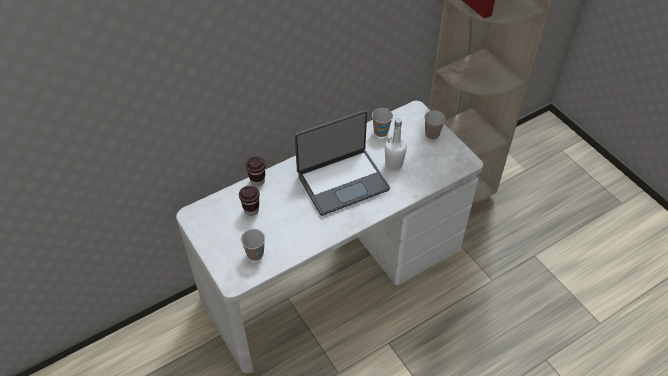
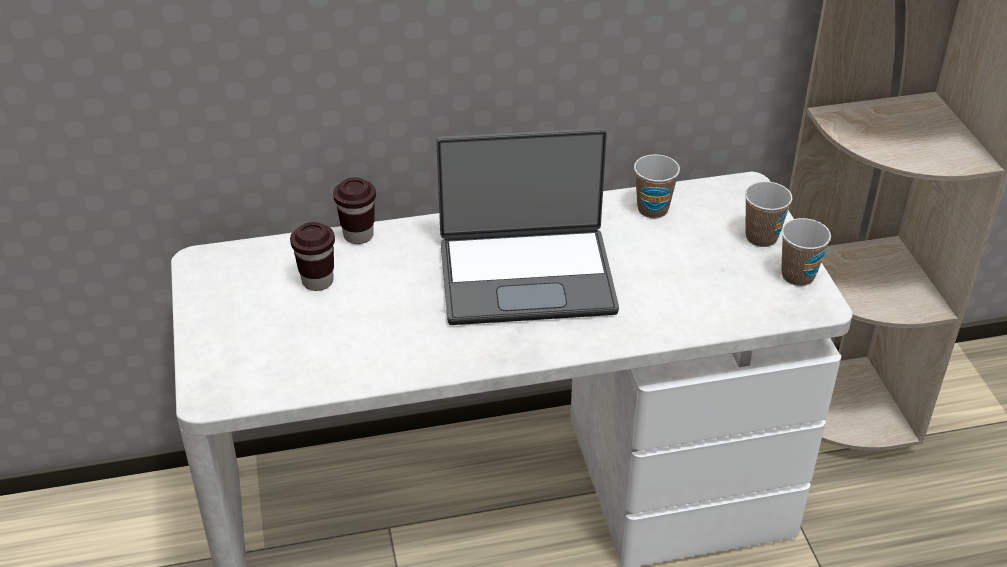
camera: 20 degrees right, 10 degrees down
(255, 254) = (280, 358): cup -> cup (797, 276)
(394, 164) = (651, 271): white bottle -> none

